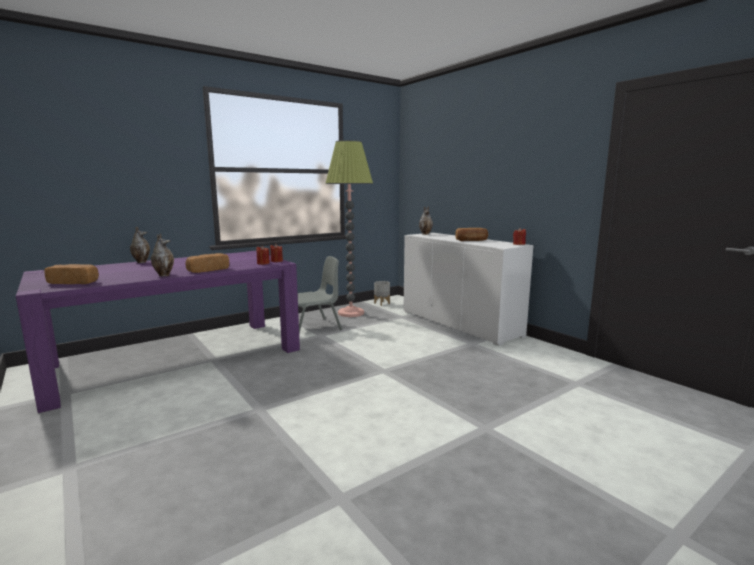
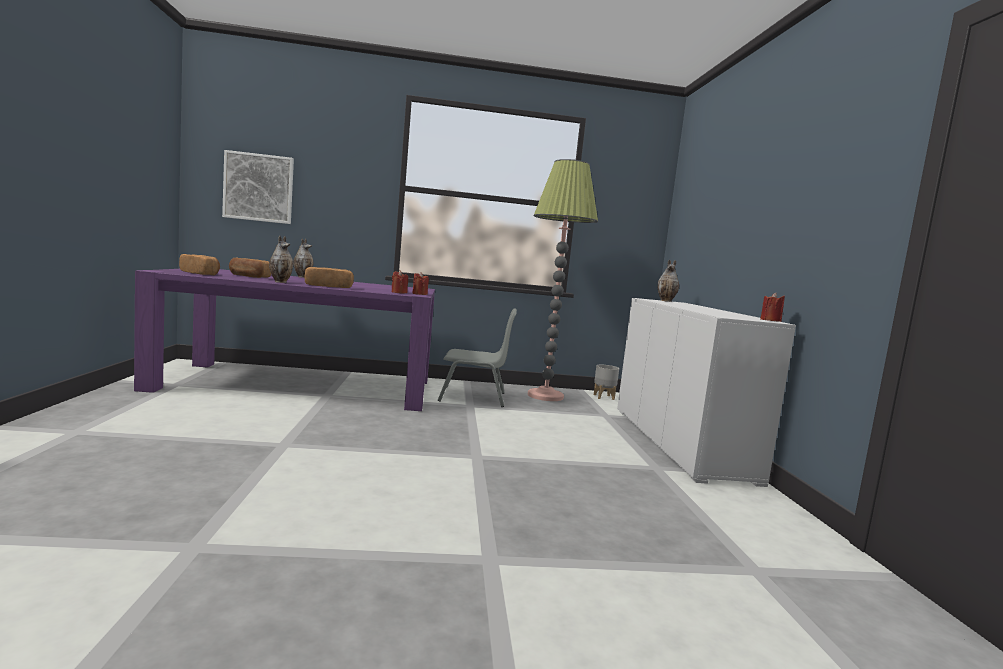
camera: 30 degrees right, 5 degrees down
(69, 182) = (259, 188): none -> picture
(471, 240) = (706, 310): bread -> bread (249, 276)

